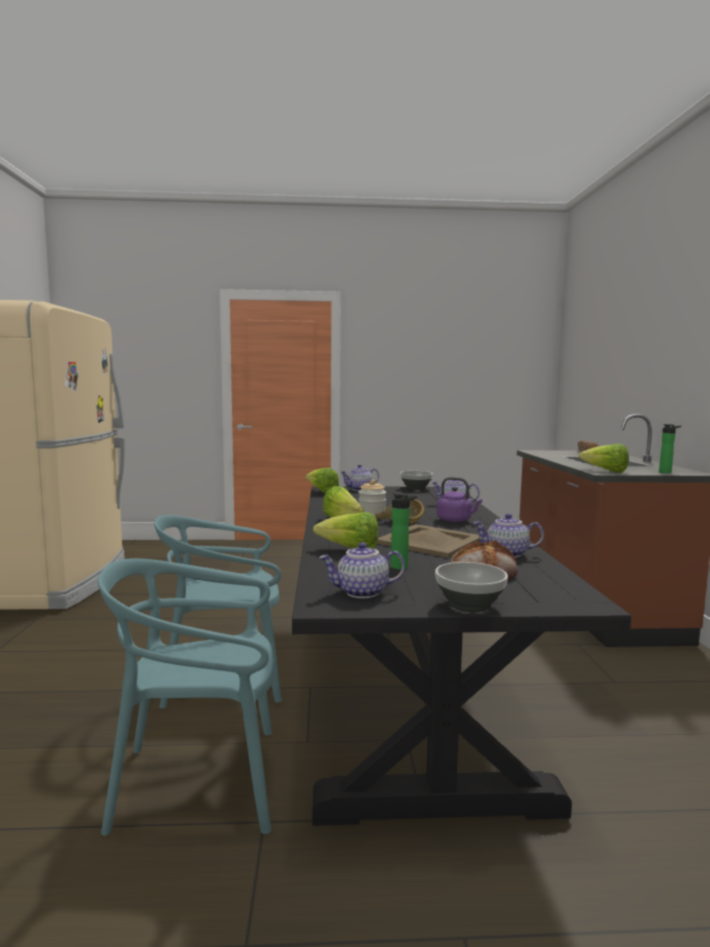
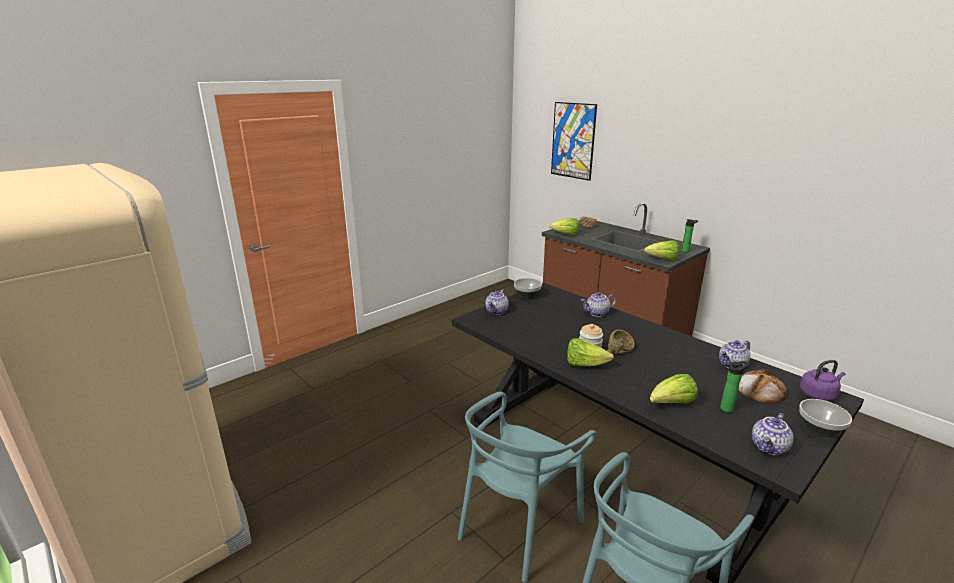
camera: 40 degrees left, 15 degrees up
(321, 492) = (481, 326): lettuce -> lettuce (566, 235)
(430, 541) = (679, 369): beige tray -> none
(456, 520) = (637, 334): purple kettle -> purple kettle (818, 394)
(600, 354) = (573, 141): none -> picture

